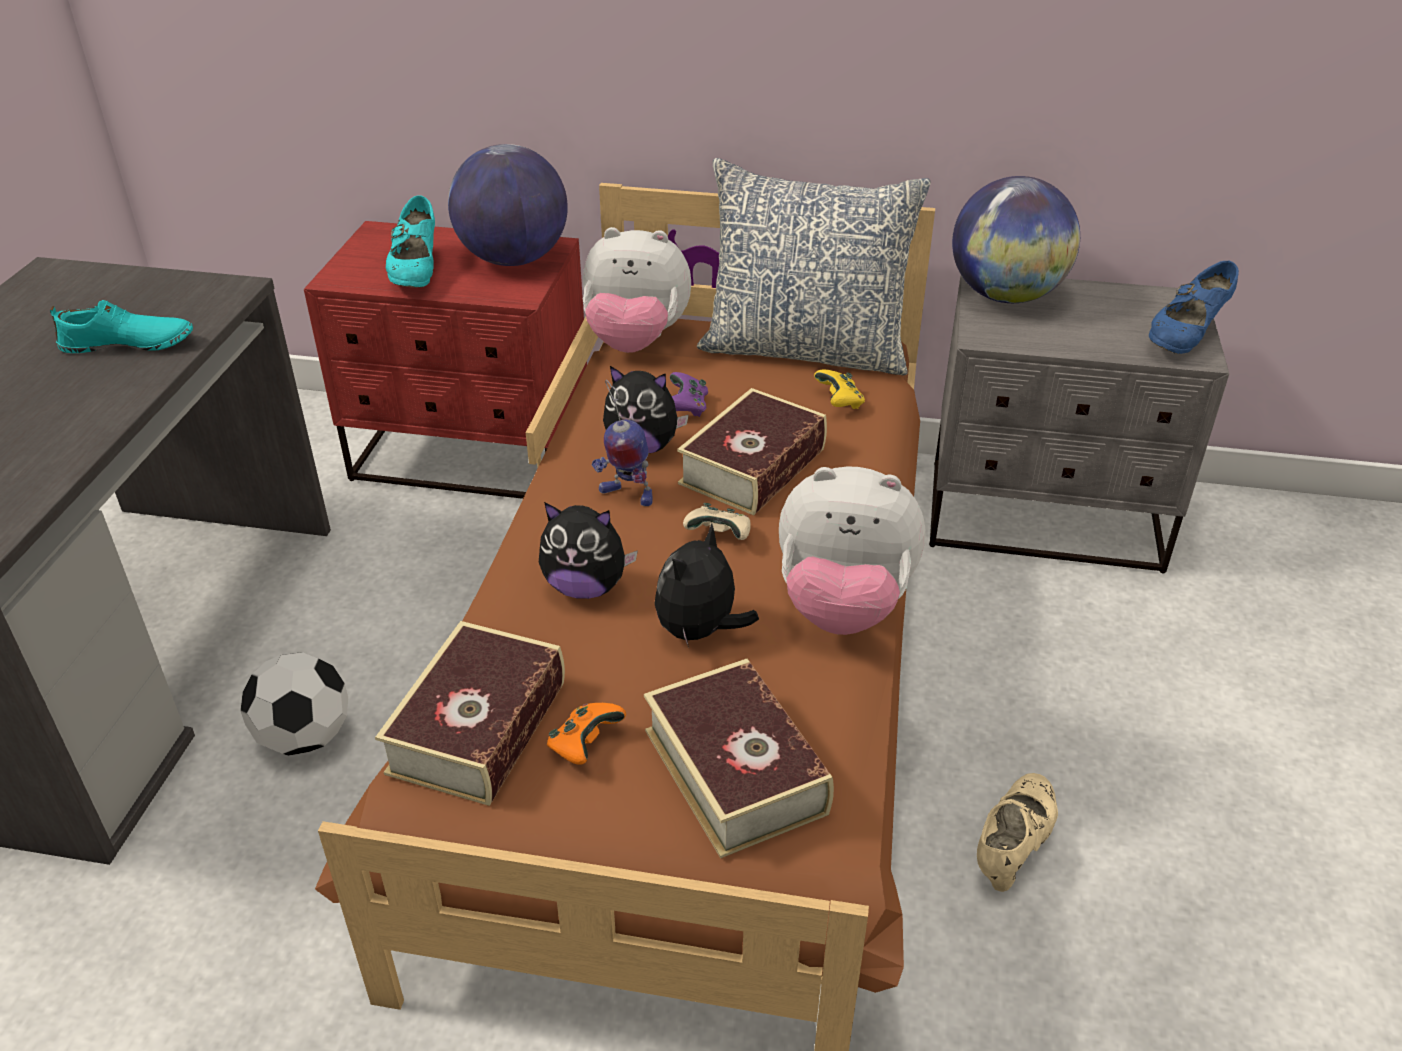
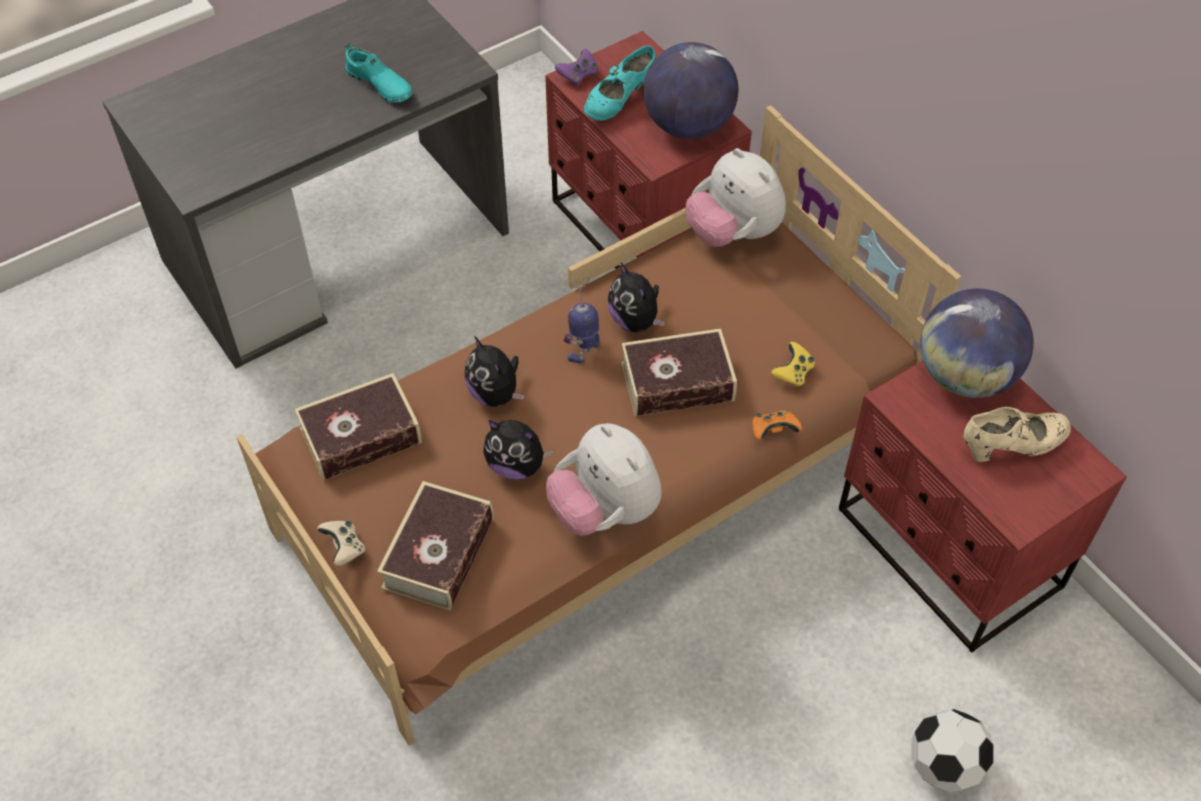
camera: 45 degrees right, 15 degrees up
(305, 738) = (372, 364): football -> football (944, 765)
(585, 745) = (393, 484): orange game controller -> orange game controller (773, 431)
(626, 494) = (585, 349): toy robot -> toy robot turned 60 degrees clockwise
(687, 407) = (696, 310): purple game controller -> purple game controller (578, 76)
(700, 631) = (516, 466): plush toy -> plush toy turned 150 degrees counterclockwise
(720, 536) = (599, 415): beige game controller -> beige game controller (344, 548)
(805, 349) = (831, 315): pillow -> none
(1012, 846) = (633, 719): beige shoe -> beige shoe (1012, 446)
(1045, 517) = (948, 550): grey nightstand -> red nightstand
(1185, 337) = (1036, 501): blue shoe -> none

